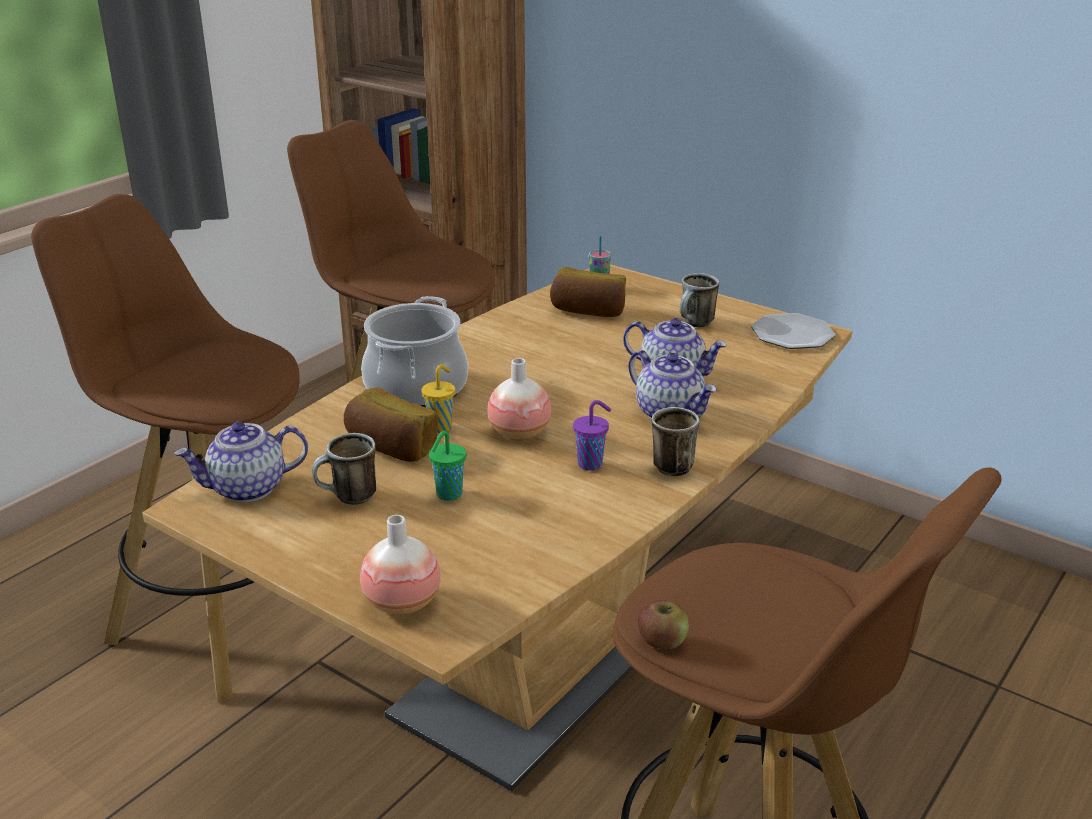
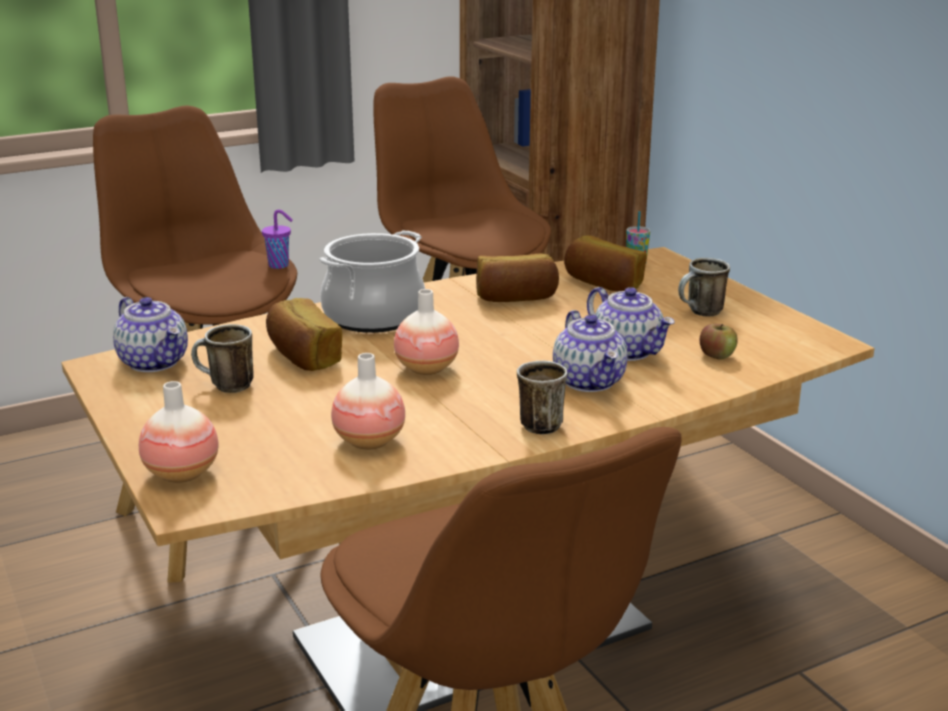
camera: 25 degrees right, 5 degrees down
(247, 489) = (155, 362): teapot -> teapot turned 135 degrees counterclockwise
(441, 427) = (362, 350): yellow cup -> none
(448, 495) = (310, 402): green cup -> none
(527, 341) = (516, 298): none -> bread
(542, 521) = (369, 441): none -> vase
(591, 464) = (466, 407): purple cup -> purple cup (280, 265)
(662, 641) = (363, 559): apple -> apple (717, 355)
(793, 334) = (799, 340): plate -> none

